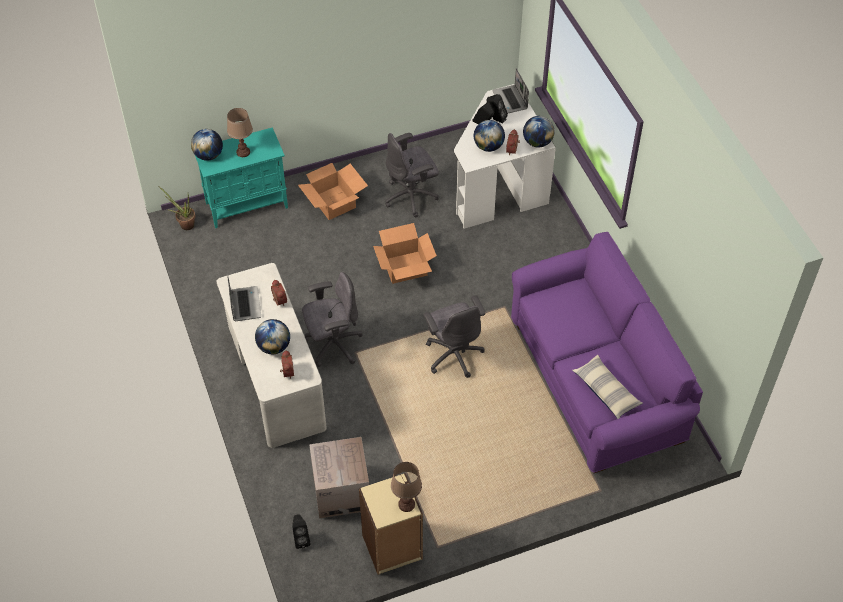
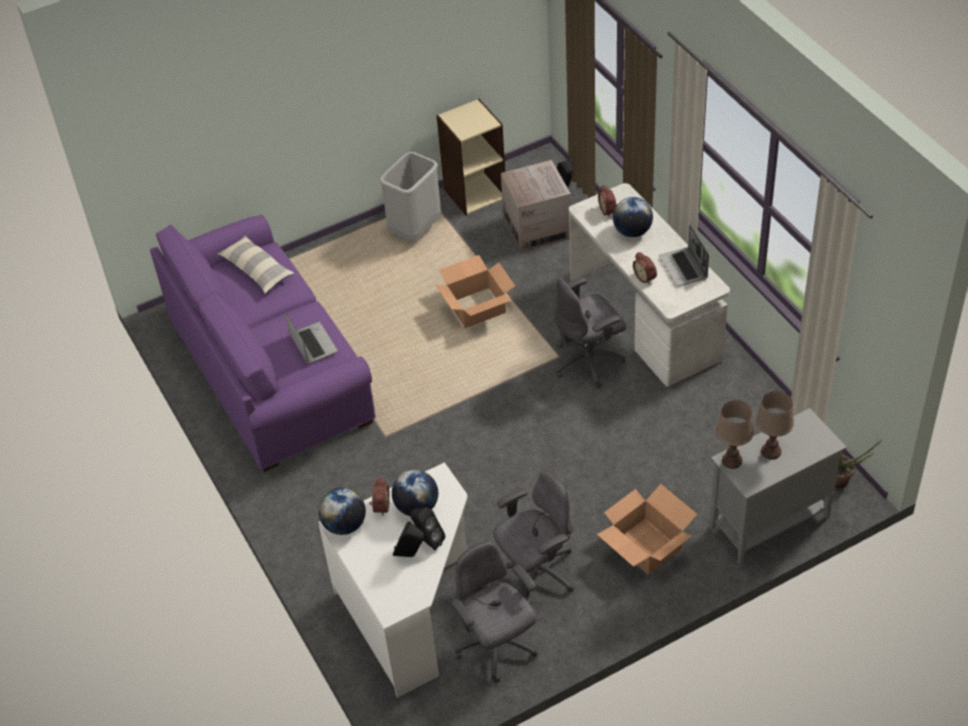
camera: 175 degrees right, 5 degrees down
(208, 155) = (817, 439): globe -> none
(247, 205) = (768, 523): turquoise cabinet -> grey cabinet
(405, 267) = (522, 468): cardboard box -> cardboard box (476, 308)
(406, 504) = (453, 118): brown table lamp -> brown table lamp (732, 460)
(454, 354) = (441, 373): grey office chair -> grey office chair (497, 646)
(457, 510) = (415, 230): none -> grey trash can
(510, 100) = (391, 593): laptop -> laptop (312, 344)

